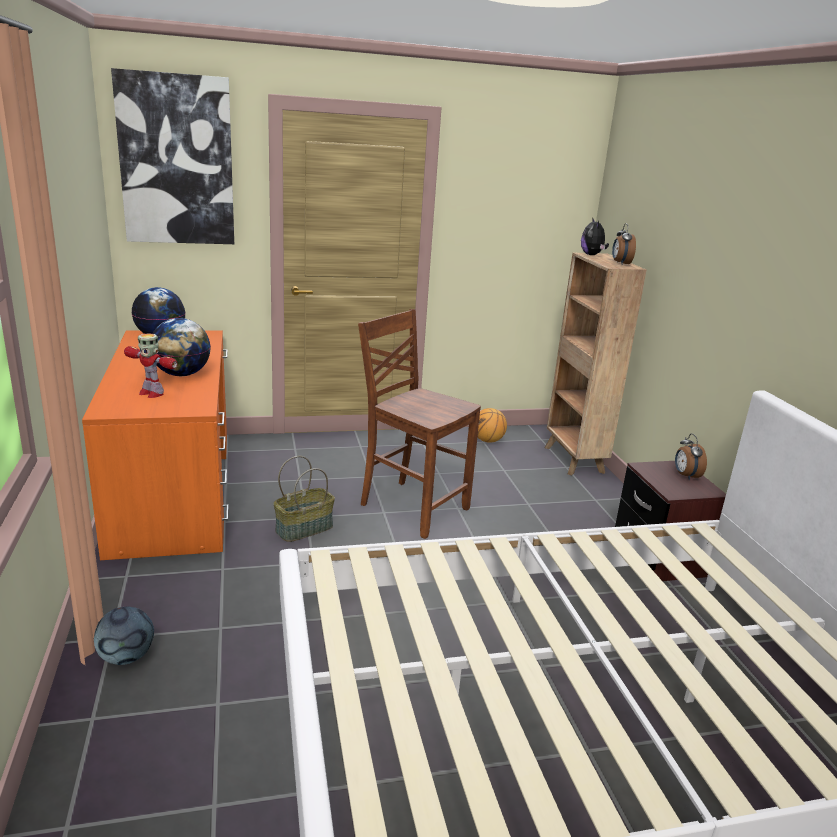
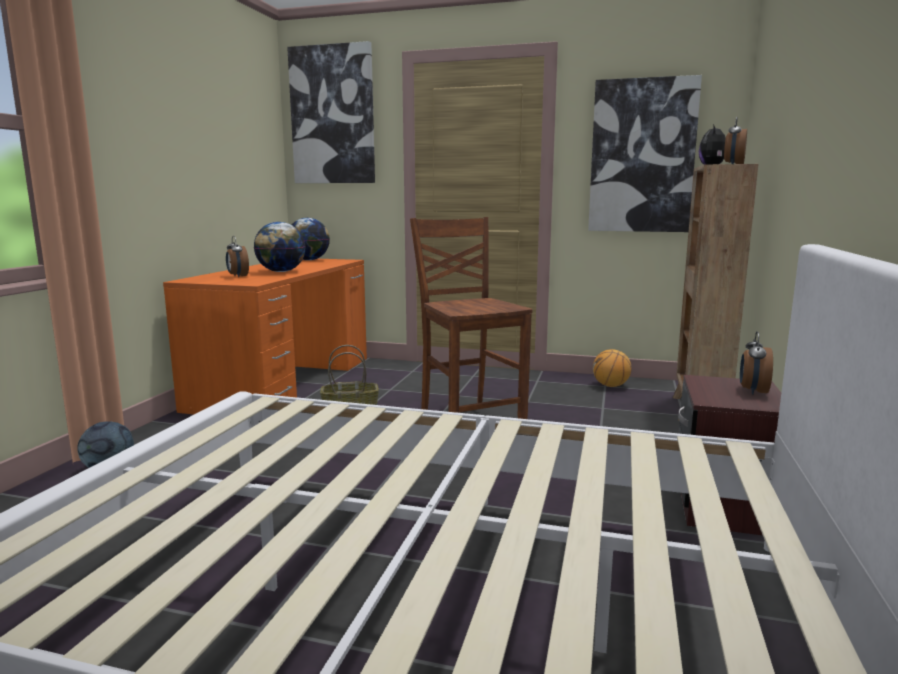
camera: 30 degrees right, 10 degrees down
(151, 393) = (237, 276): toy robot -> alarm clock
(513, 228) = (642, 156): none -> picture

